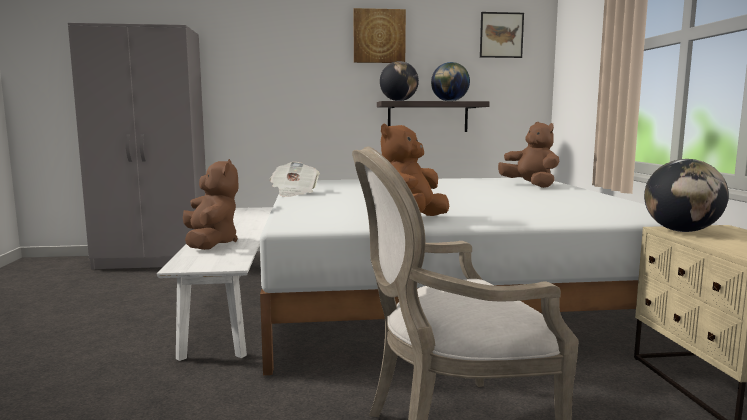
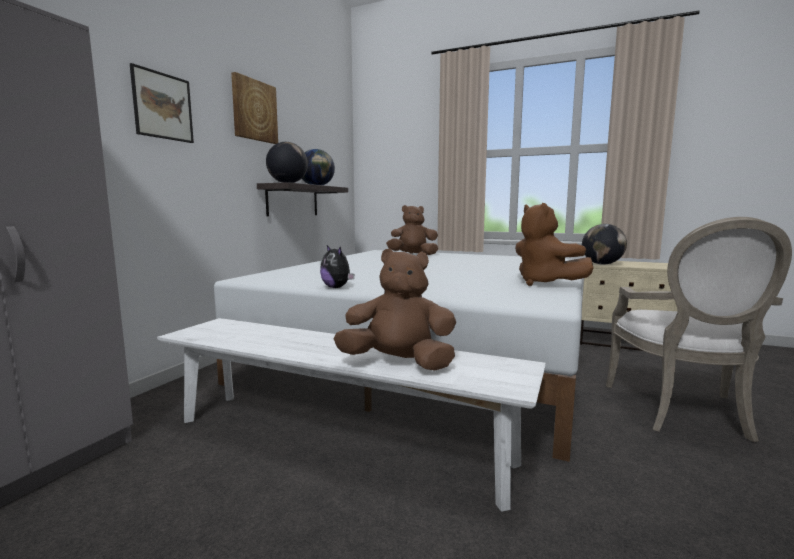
camera: 60 degrees left, 0 degrees up
(294, 193) = (337, 287): newspaper -> plush toy
(501, 35) = (329, 130): picture -> picture (163, 106)

